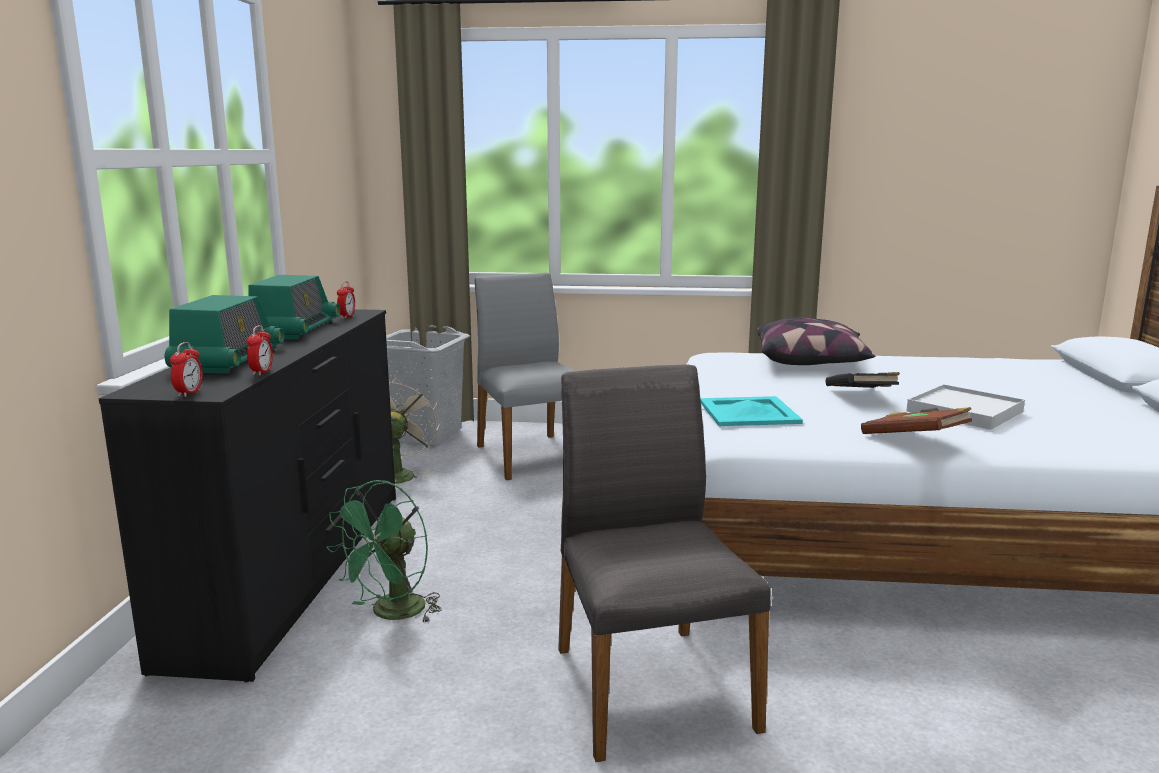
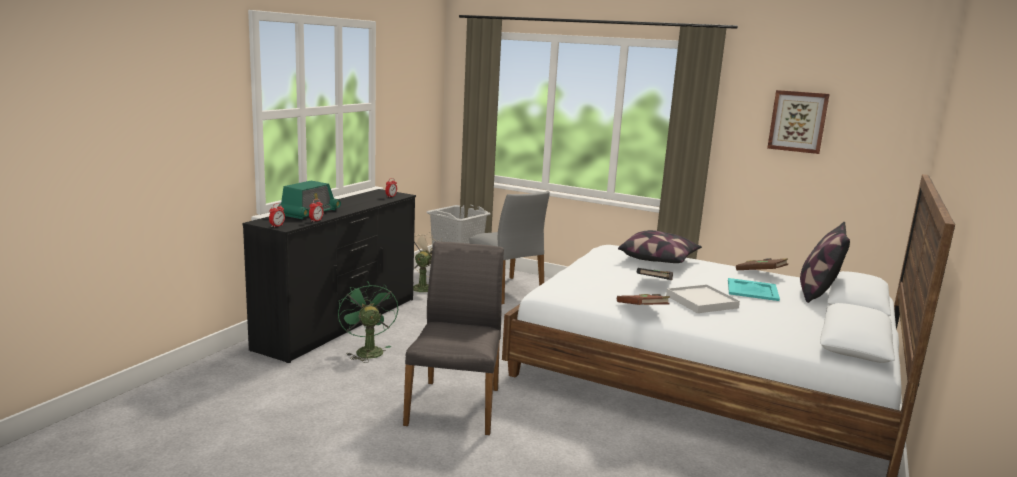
camera: 20 degrees right, 0 degrees up
(294, 330) = (357, 201): radio -> none
(391, 614) = (367, 350): green fan -> green fan turned 105 degrees clockwise
(532, 455) = (506, 290): grey chair -> grey chair turned 150 degrees clockwise
(748, 412) = (573, 280): turquoise tray -> turquoise tray (752, 290)
(944, 135) = (797, 121): none -> picture
(956, 360) = (760, 273): none -> brown book
(1063, 374) = (817, 293): none -> pillow

